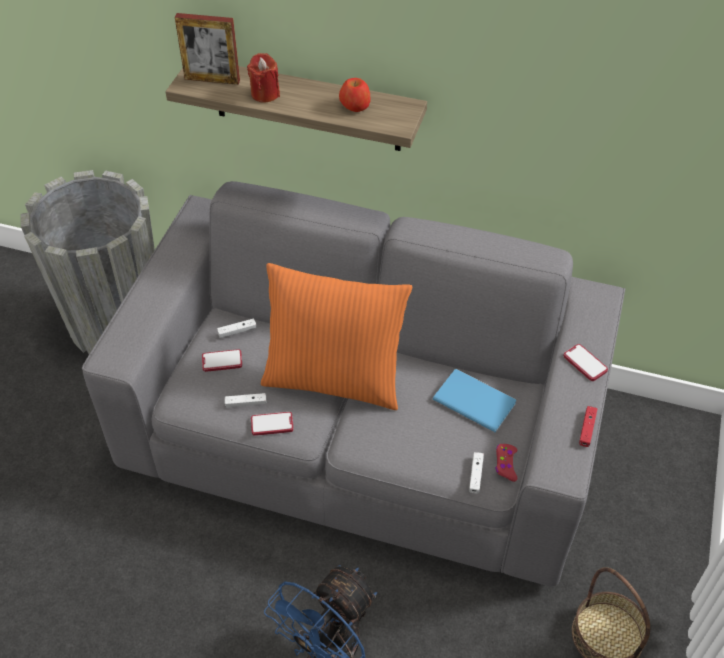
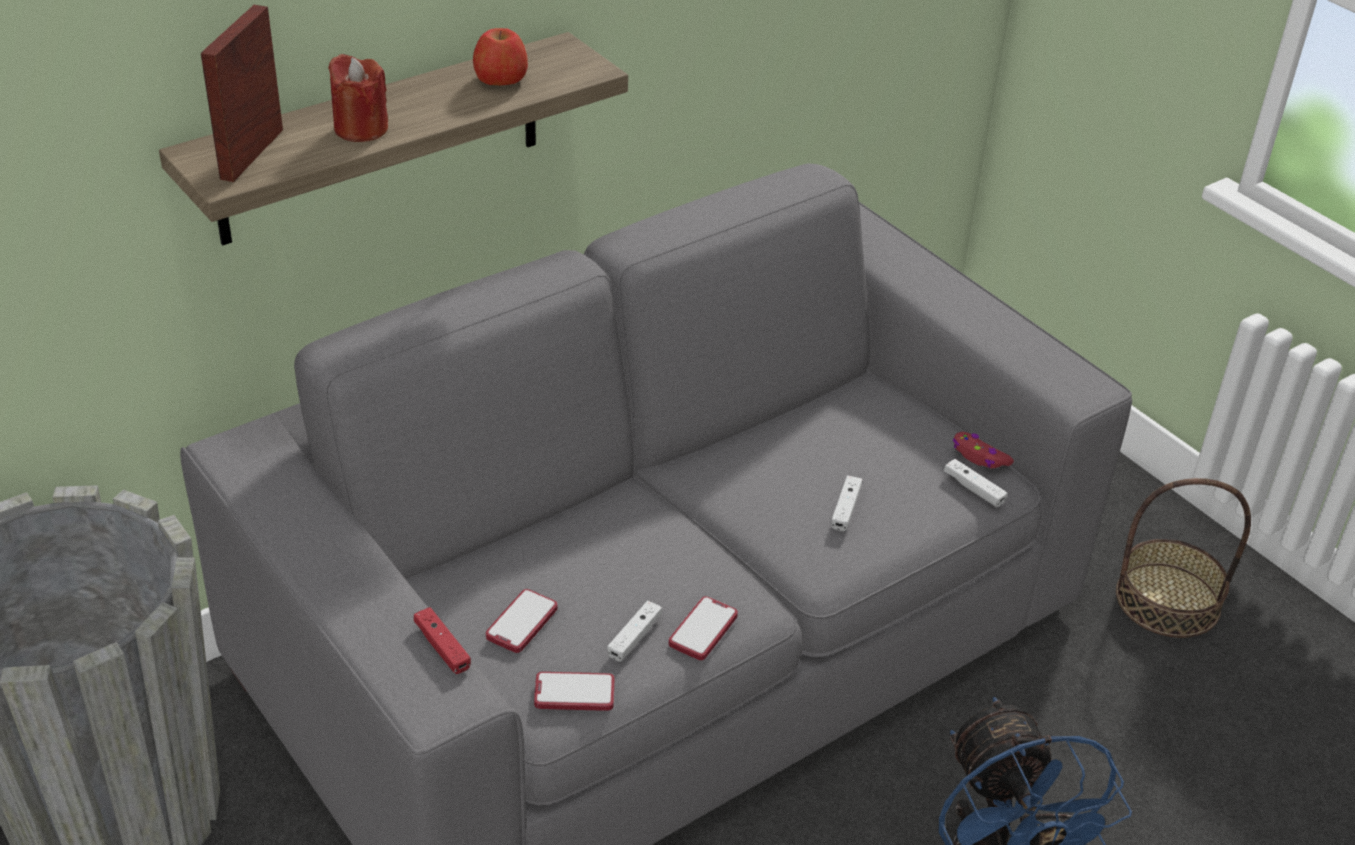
camera: 55 degrees left, 10 degrees down
(212, 79) = (252, 154): picture frame -> picture frame turned 150 degrees clockwise
(237, 331) = (476, 579): white game controller -> white game controller (845, 509)
(334, 379) = (683, 527): orange pillow -> none
(473, 399) = (851, 425): blue book -> none
(585, 363) = (937, 283): phone -> phone (574, 693)
(587, 429) = (1036, 335): red game controller -> red game controller (442, 647)

